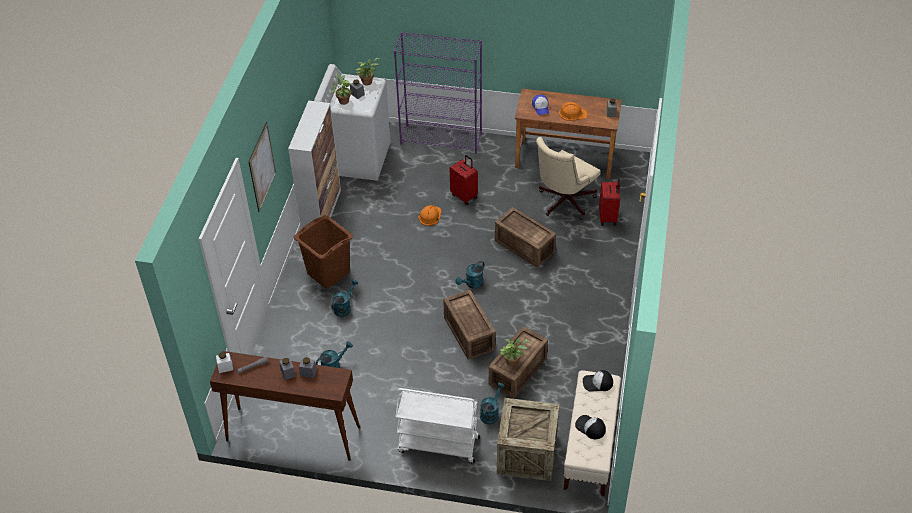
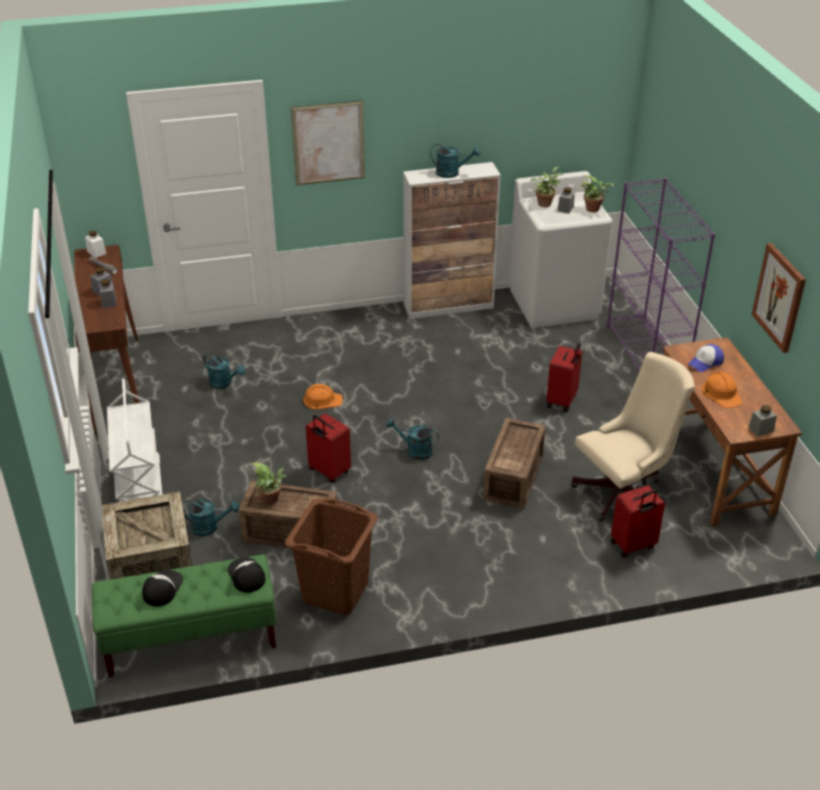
camera: 65 degrees right, 10 degrees down
(328, 272) = (361, 338): brown laundry basket -> brown laundry basket (336, 591)
(344, 307) = (316, 364): turquoise watering can -> turquoise watering can (452, 173)
(430, 216) = (505, 384): orange hard hat -> orange hard hat (322, 400)
(468, 334) = (328, 471): crate -> red suitcase
(563, 202) = (624, 492): beige office chair -> beige office chair turned 135 degrees clockwise
(567, 45) = (779, 297): none -> picture
(590, 446) = (190, 640): beige bench -> green bench

